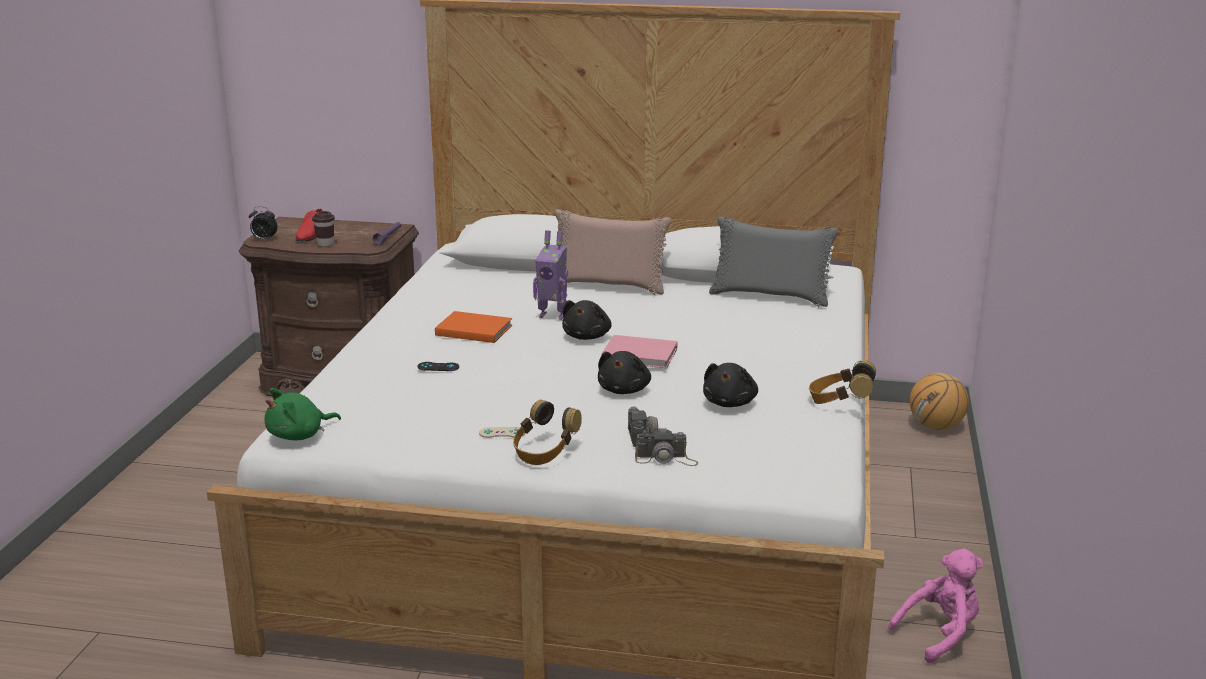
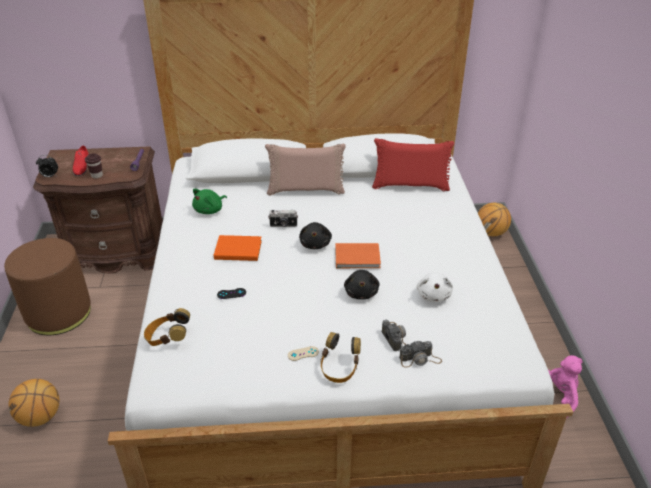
camera: 15 degrees left, 15 degrees up
(157, 535) = (40, 417): none -> basketball
(232, 434) = (59, 313): none -> brown ottoman
(299, 435) = (163, 383): green plush toy -> green plush toy (210, 210)
(553, 315) = (283, 225): toy robot -> camera
(641, 355) = (358, 258): pink book -> orange book
(730, 402) = (433, 294): black plush toy -> white plush toy
(770, 296) = (410, 185): grey pillow -> red pillow
(839, 403) = (497, 282): headphones -> headphones (168, 338)

